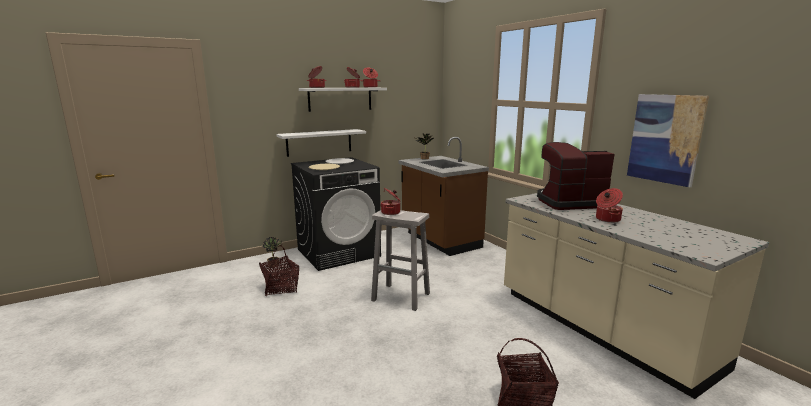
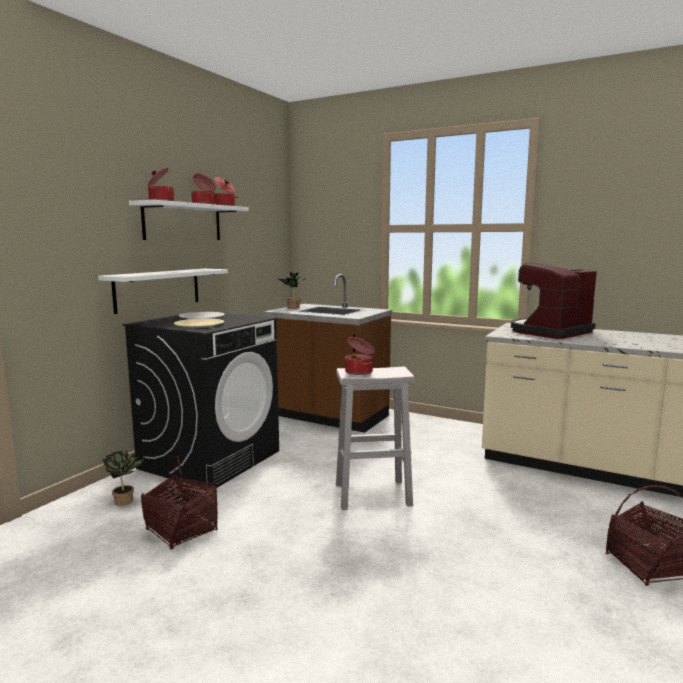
camera: 30 degrees left, 5 degrees down
(607, 219) = (619, 341): cooking pot -> none
(665, 139) = (624, 254): picture -> none

